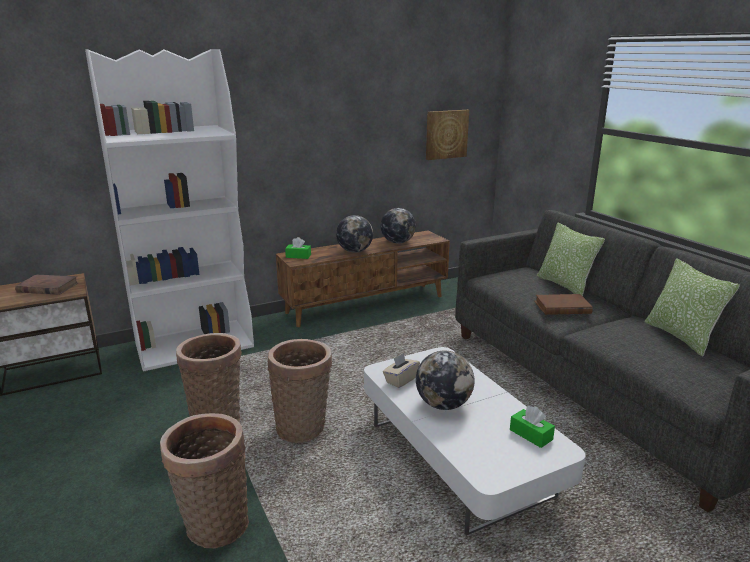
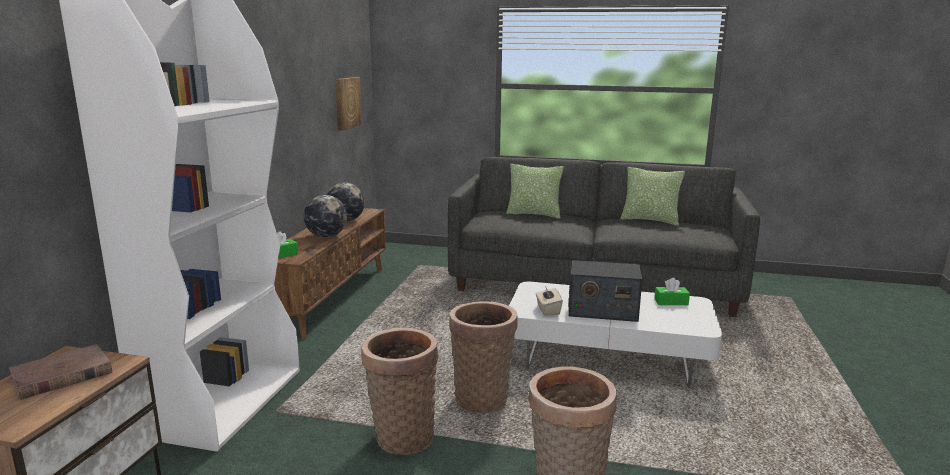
camera: 50 degrees left, 5 degrees down
(443, 404) = (602, 310): globe -> radio
(562, 307) = (564, 226): brown book -> none

